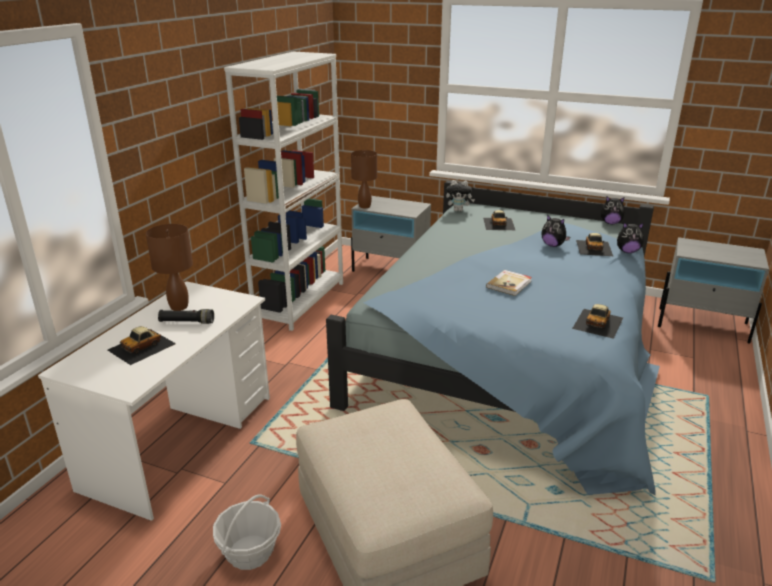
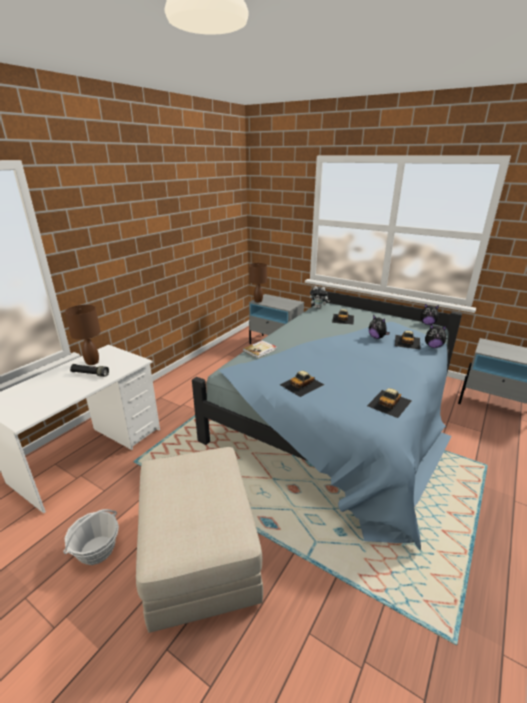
camera: 10 degrees right, 0 degrees up
(142, 346) = (50, 389): toy car -> toy car (302, 384)
(300, 301) = (207, 362): white bookcase -> none
(509, 284) = (331, 365): book -> book (260, 350)

